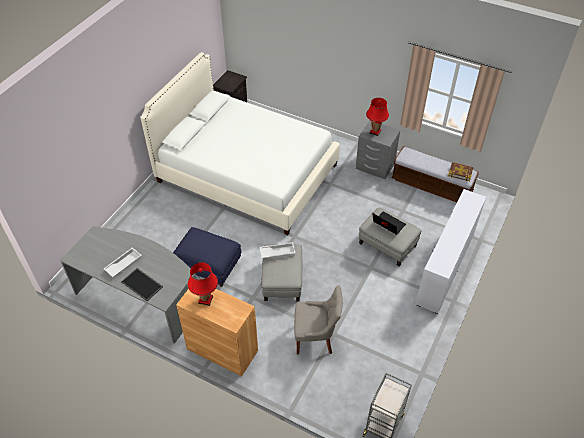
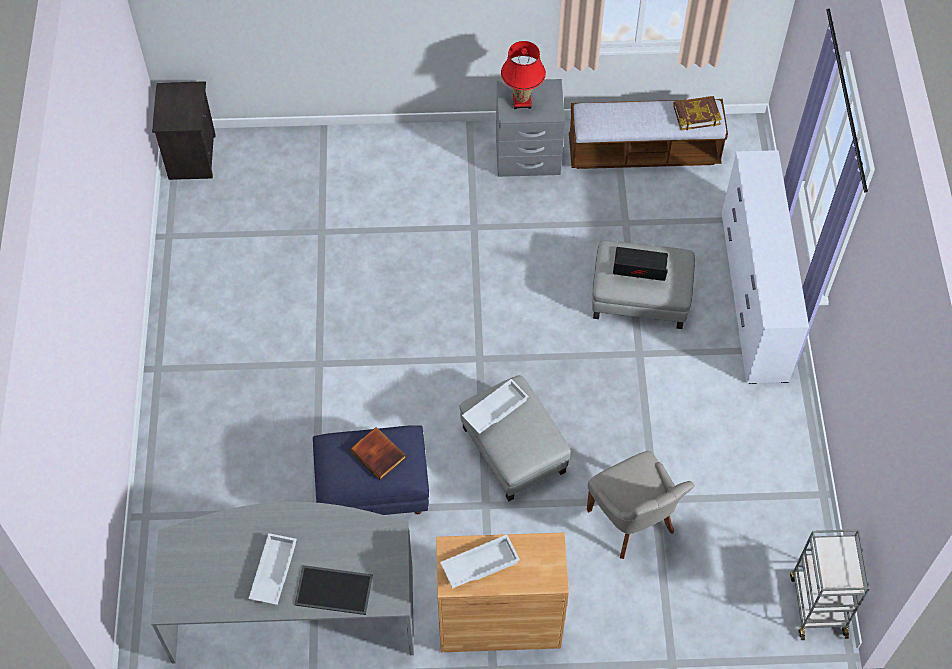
camera: 30 degrees left, 10 degrees up
(206, 300) = (480, 563): red table lamp -> white tray
(211, 245) = (379, 454): none -> book
(247, 173) = (312, 275): white bed -> none
(315, 338) = (632, 522): grey chair -> grey chair turned 90 degrees clockwise

